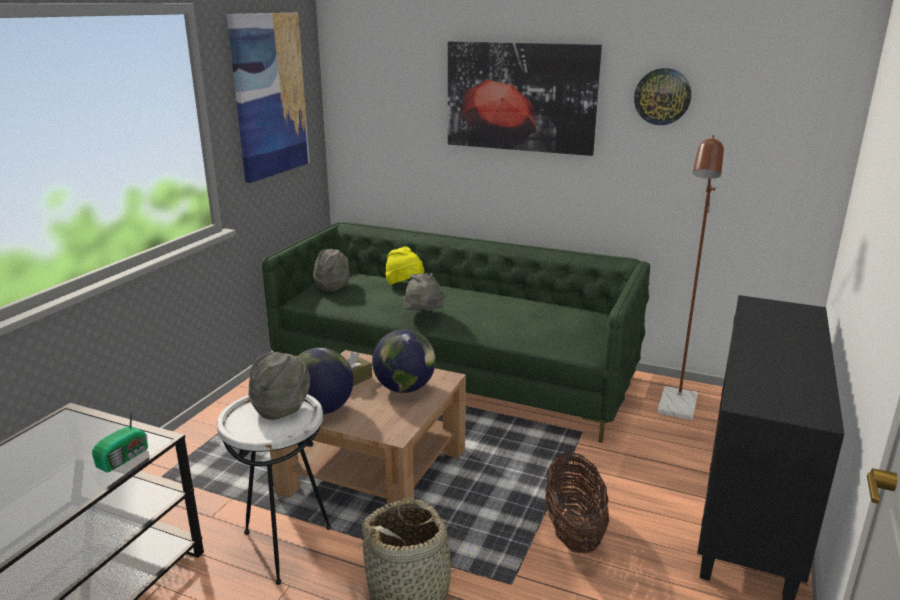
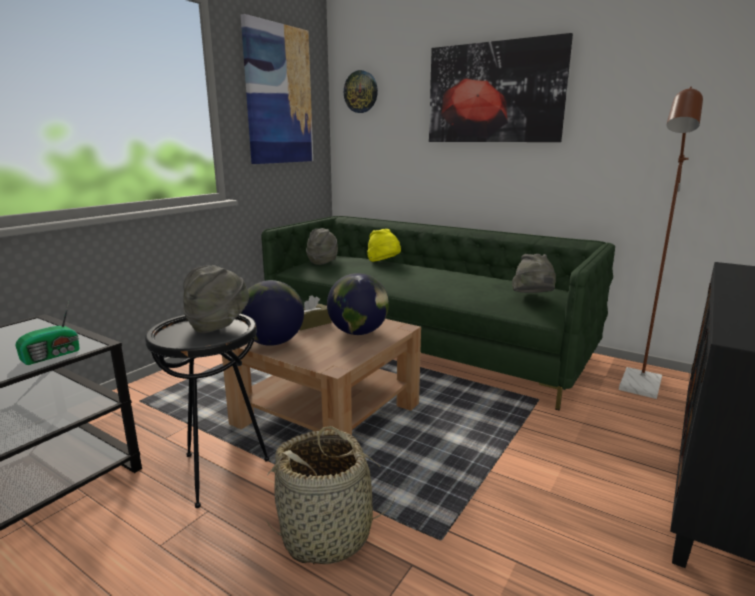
camera: 10 degrees right, 5 degrees down
(285, 546) = (219, 472): white side table -> black side table
(424, 315) = (393, 282): grey hat -> grey hat (533, 297)
(573, 531) = (520, 491): basket -> none
(662, 96) = (632, 78): wall clock -> wall clock (361, 92)

